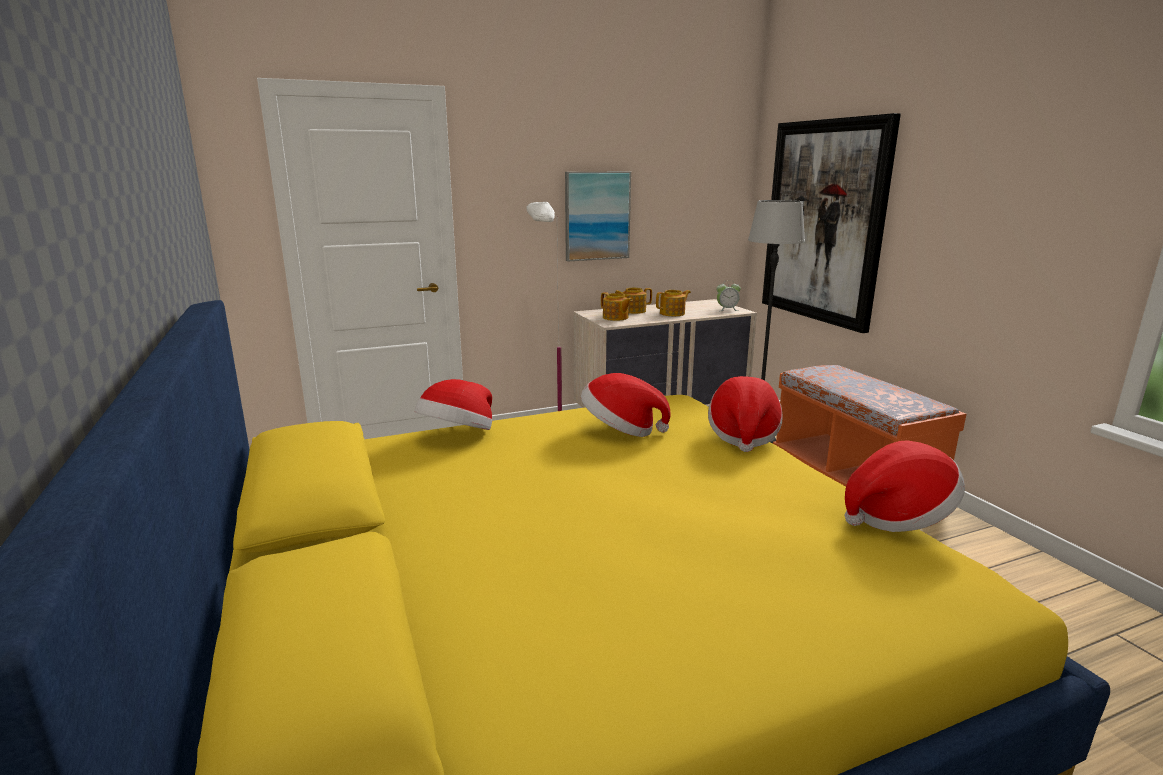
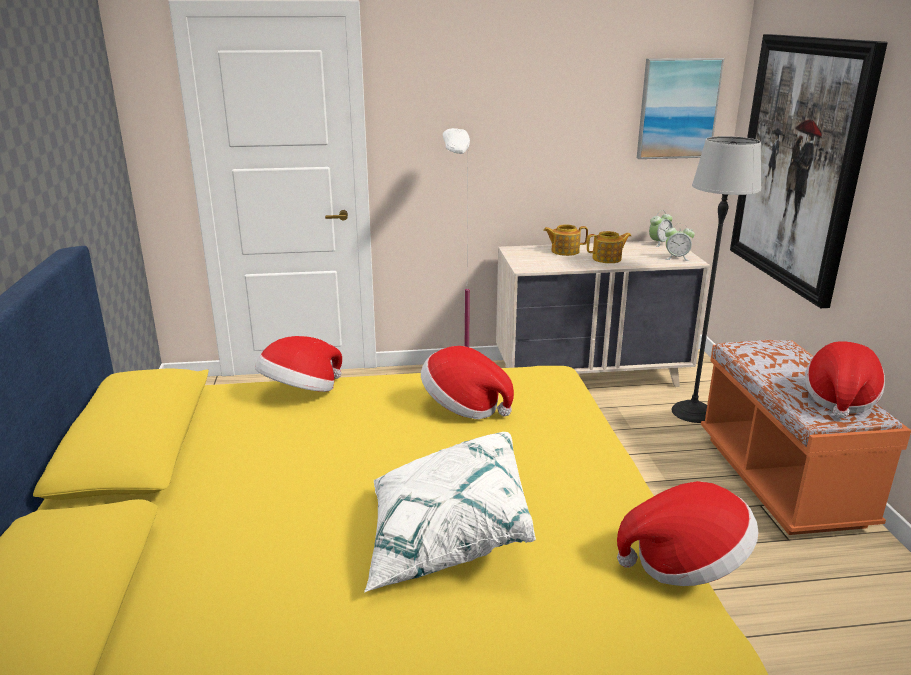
camera: 15 degrees right, 5 degrees up
(597, 216) = (531, 141): picture -> picture (678, 109)
(615, 318) = (537, 260): teapot -> none
(683, 528) = (444, 538): none -> white pillow
(704, 301) = (659, 243): none -> alarm clock
(743, 435) = (590, 431): hat -> hat (839, 399)

